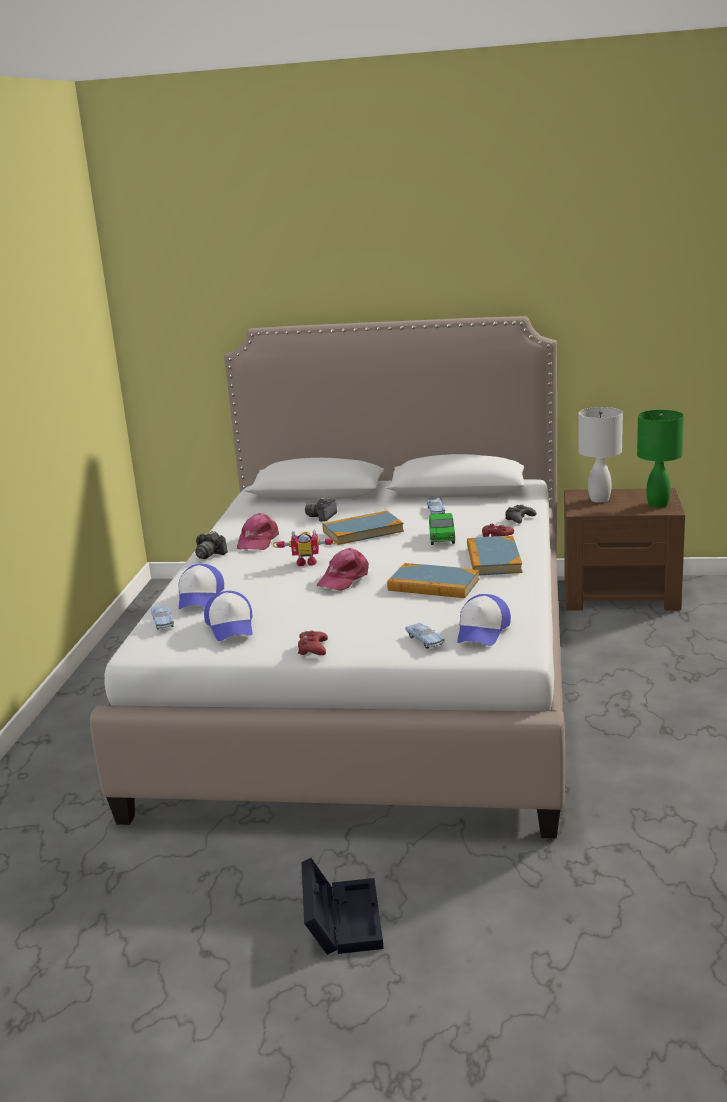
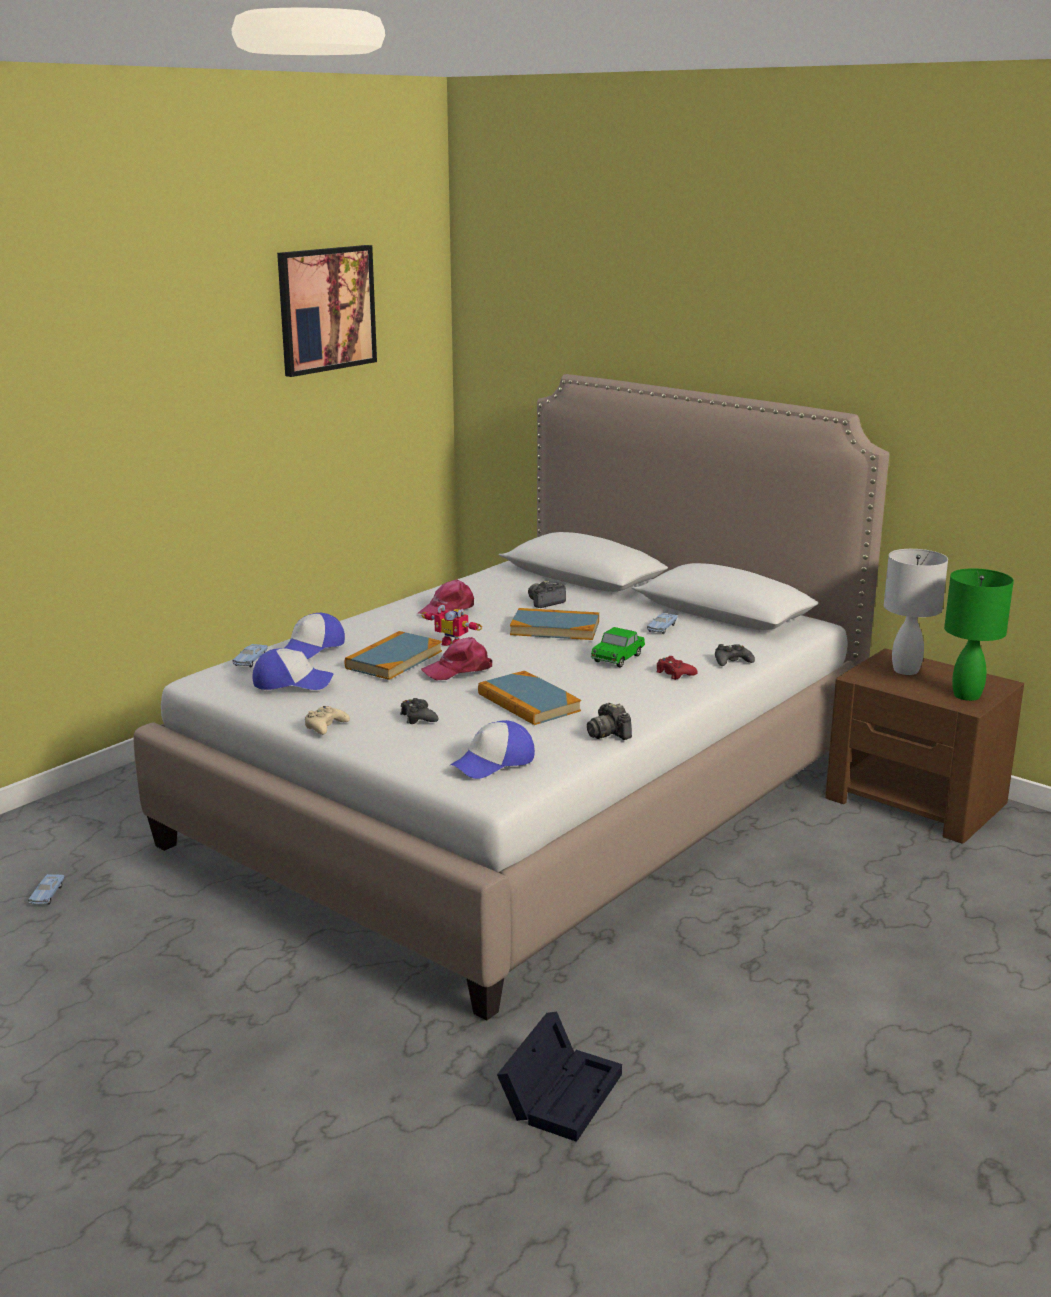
camera: 30 degrees right, 0 degrees up
(43, 300) = (326, 309): none -> picture
(209, 554) = (388, 610): camera -> camera (609, 733)
(231, 626) = (292, 682): cap -> cap turned 105 degrees counterclockwise
(313, 649) = (325, 726): red game controller -> beige game controller
(341, 918) = (215, 1003): black storage box -> black storage box (561, 1091)
(373, 620) = (418, 717): none -> black game controller
(425, 640) = (427, 752): blue toy car -> blue toy car (47, 895)
(493, 559) = (629, 695): book -> book (394, 659)

